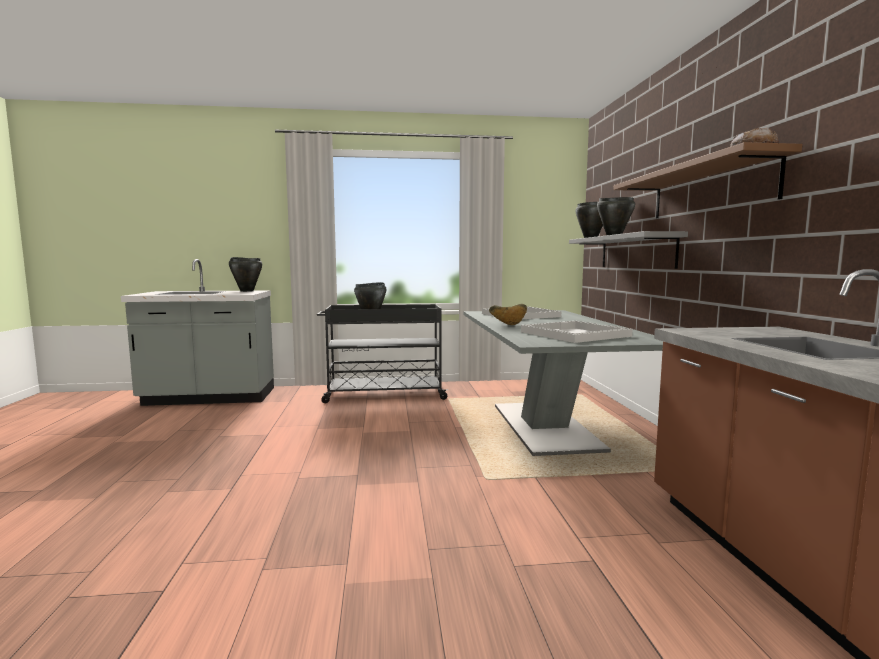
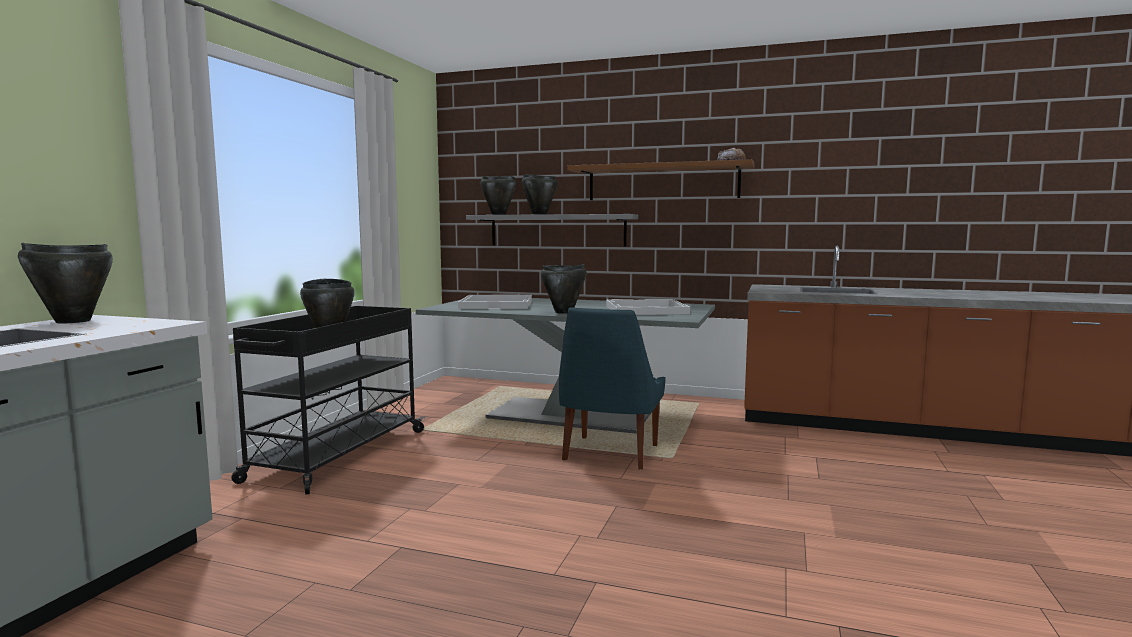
camera: 65 degrees left, 0 degrees up
(466, 455) = (609, 454): none -> blue chair
(508, 325) = (564, 312): bowl -> black cooking pot

